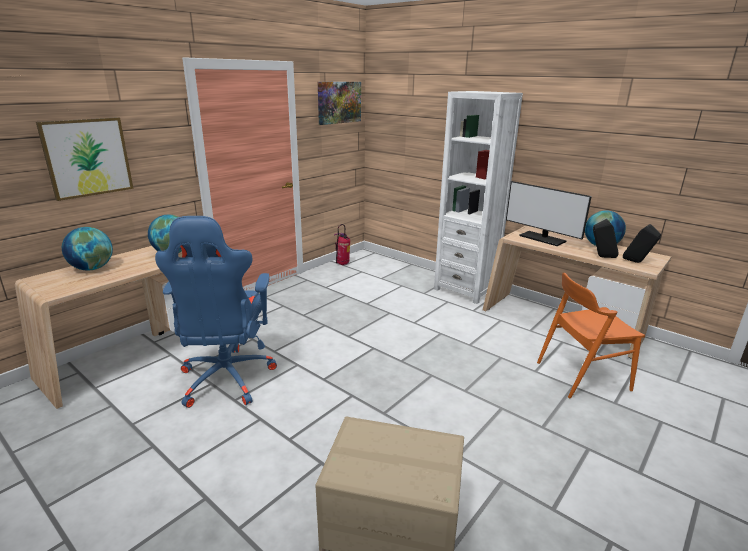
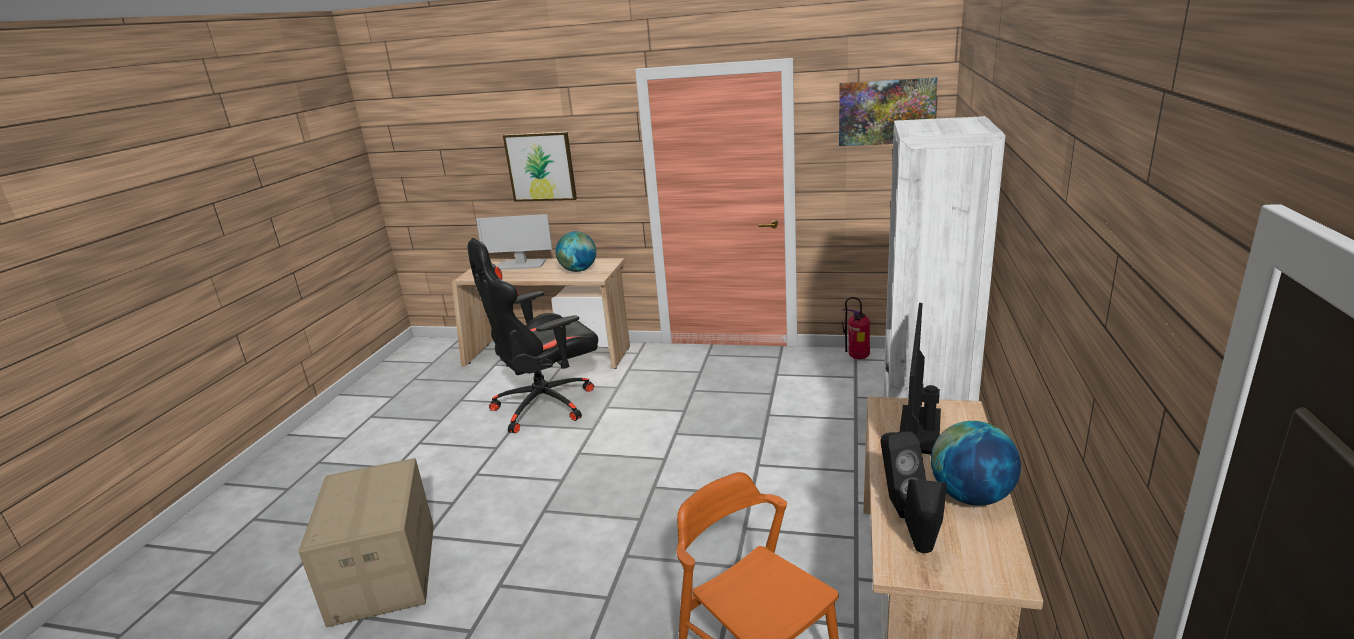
camera: 65 degrees right, 0 degrees up
(92, 268) = (520, 265): globe -> monitor
(228, 373) = (551, 403): blue office chair -> black office chair

